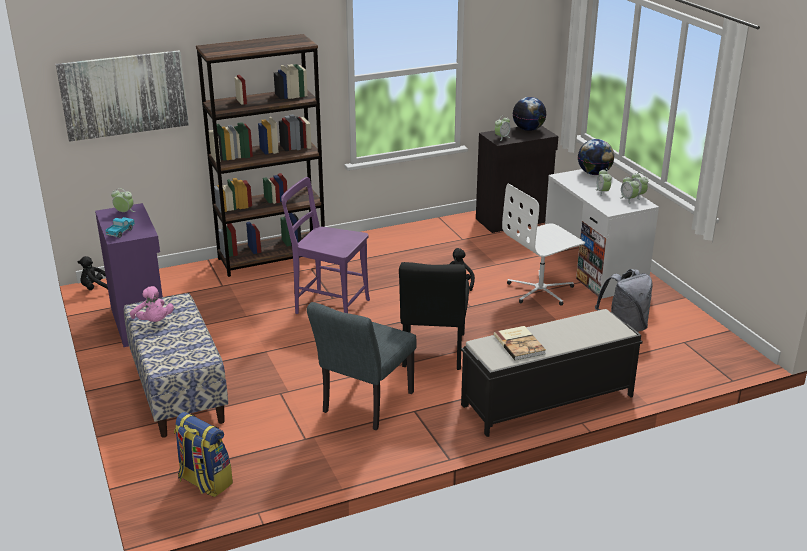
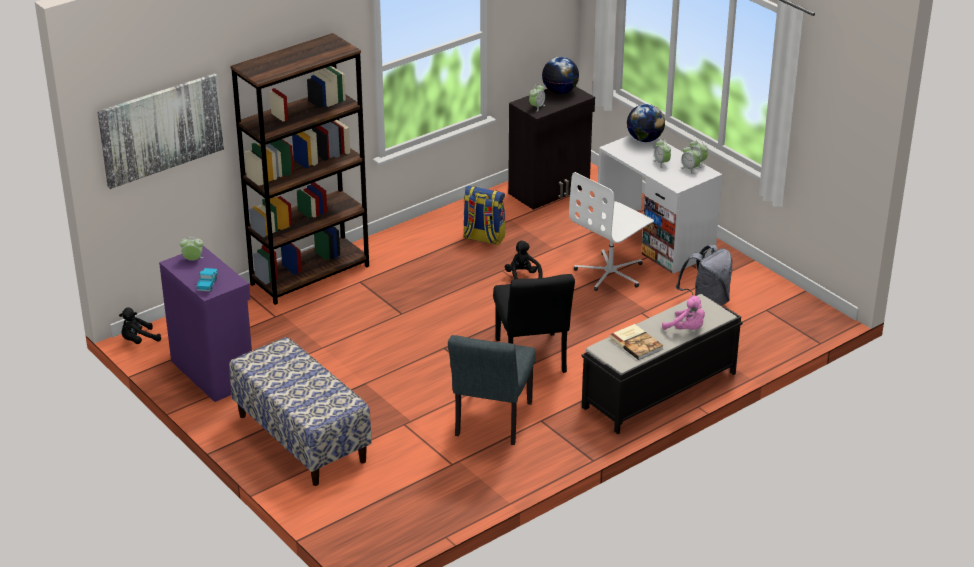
camera: 15 degrees left, 5 degrees up
(154, 322) = (273, 374): pink plush toy -> pink plush toy (686, 329)
(204, 482) = (381, 519): backpack -> backpack (483, 238)
(328, 306) = (402, 323): purple chair -> none

